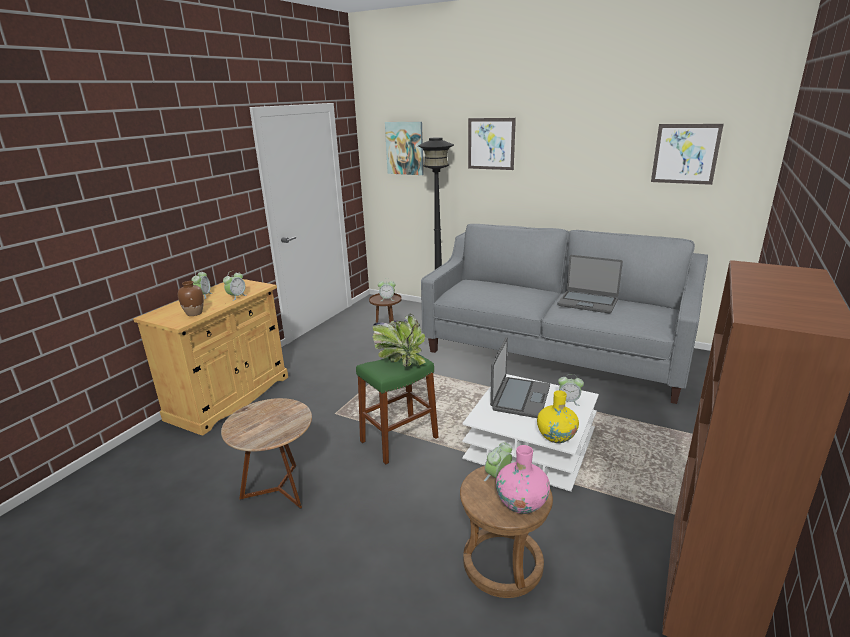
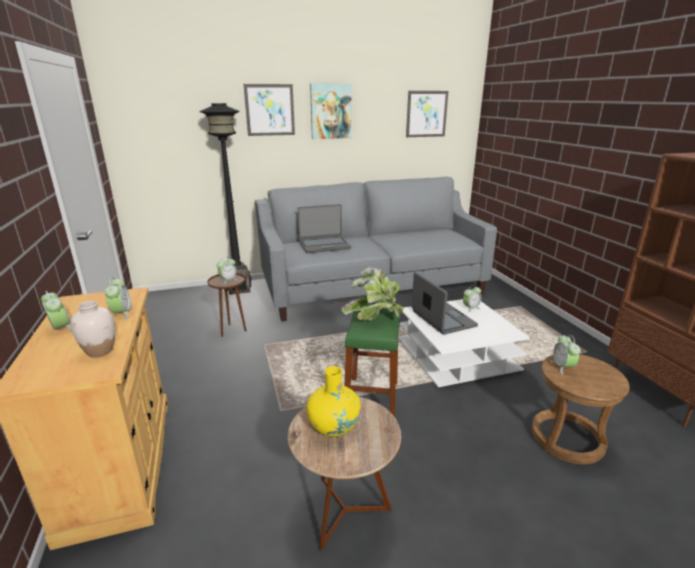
camera: 45 degrees left, 0 degrees up
(194, 313) = (100, 351): brown vase -> white vase
(405, 148) = (167, 117): picture -> picture (331, 111)
(521, 503) = (602, 374): pink vase -> none
(556, 436) = (504, 332): yellow vase -> yellow vase (334, 426)
(587, 302) = (405, 236): laptop -> laptop (324, 245)

